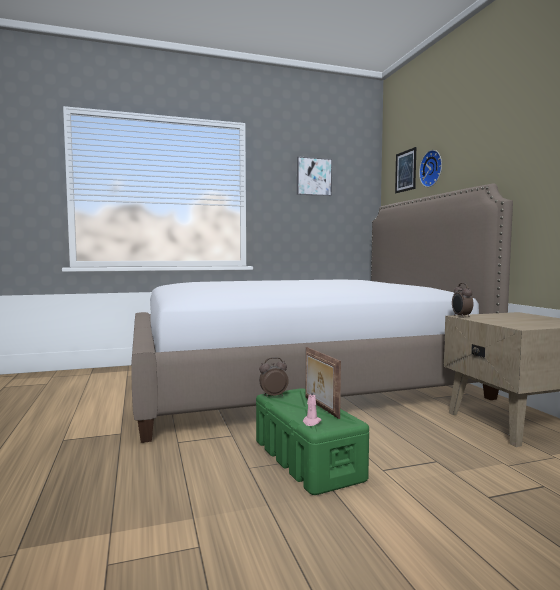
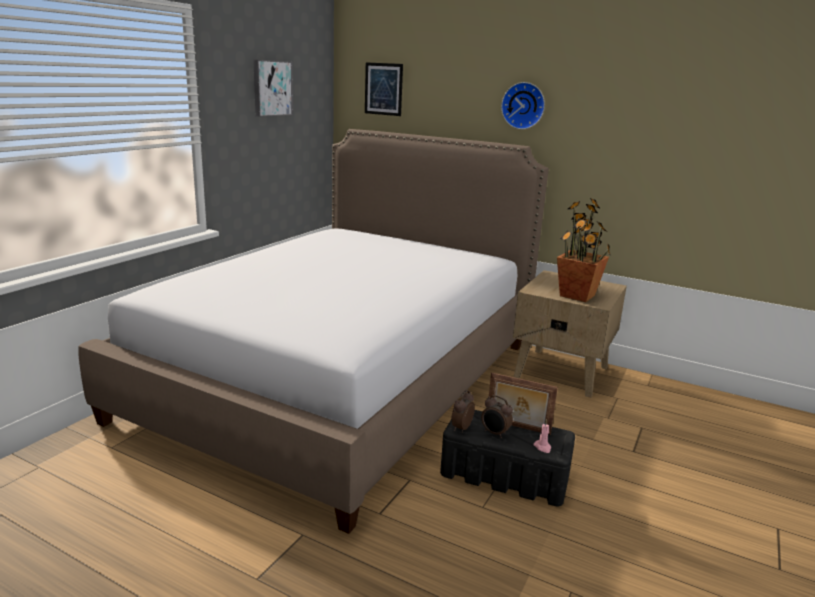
camera: 45 degrees left, 15 degrees up
(307, 460) = (505, 475): green storage box -> black storage box
(432, 168) = (431, 99): wall clock -> wall clock (524, 105)
(461, 316) = (532, 291): alarm clock -> alarm clock (495, 433)
(508, 322) = (577, 295): none -> potted plant

